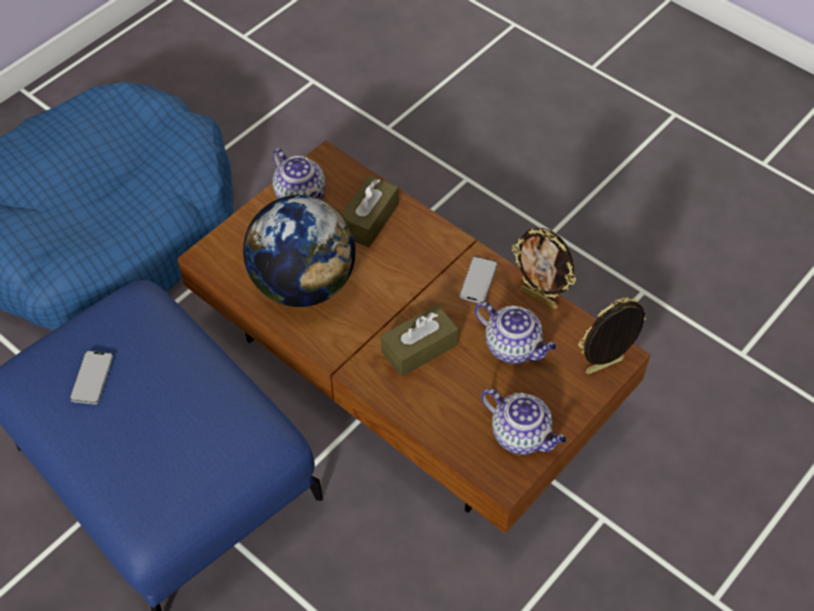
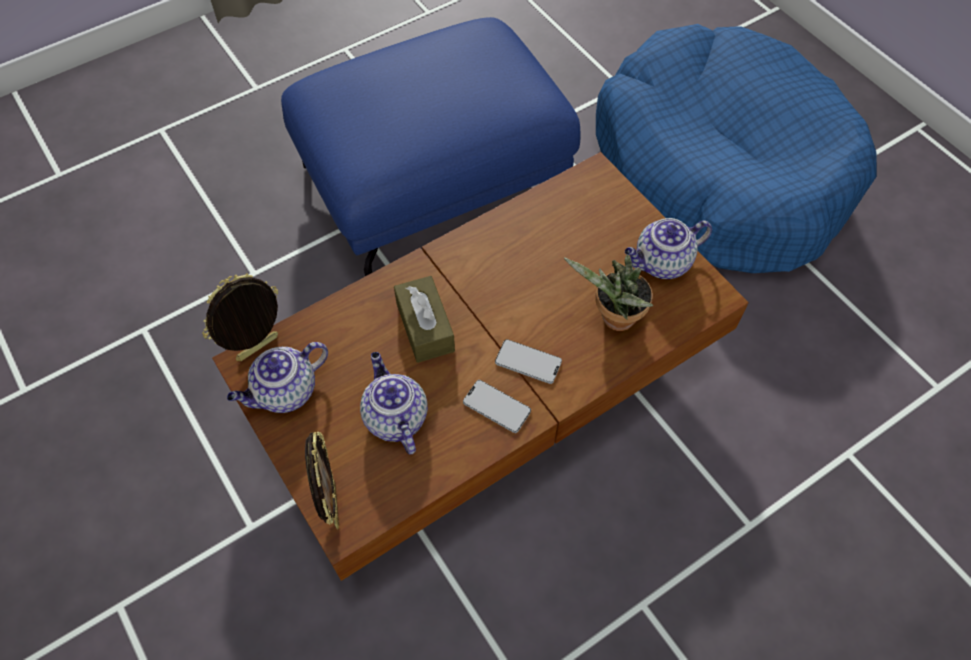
camera: 105 degrees right, 5 degrees up
(92, 378) = (458, 61): phone -> phone (528, 362)
(303, 284) = (539, 244): globe -> none
(369, 220) = (613, 319): brown tissue box -> potted plant
(514, 347) = (394, 417): teapot -> teapot turned 105 degrees clockwise
(539, 298) = (452, 464): picture frame -> picture frame (259, 350)

